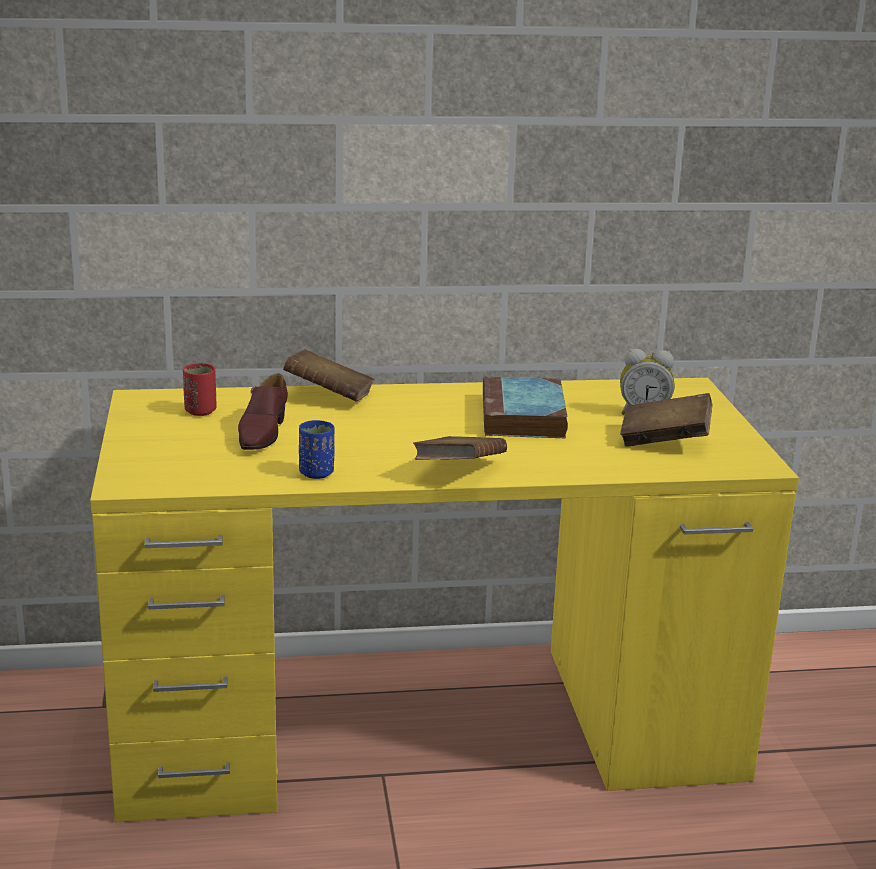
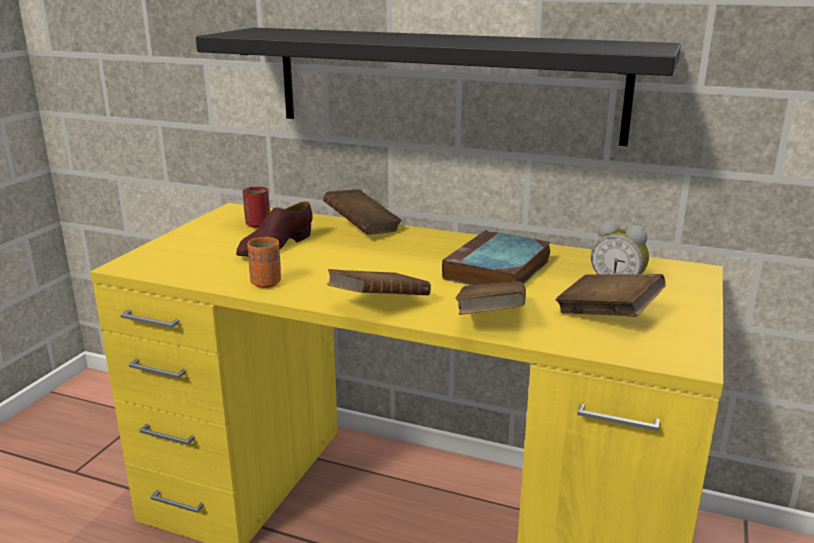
camera: 30 degrees right, 0 degrees up
(316, 473) = (266, 283): blue cup -> orange cup
(411, 217) = (445, 83): none -> black shelf
(574, 464) = (490, 319): none -> brown book

